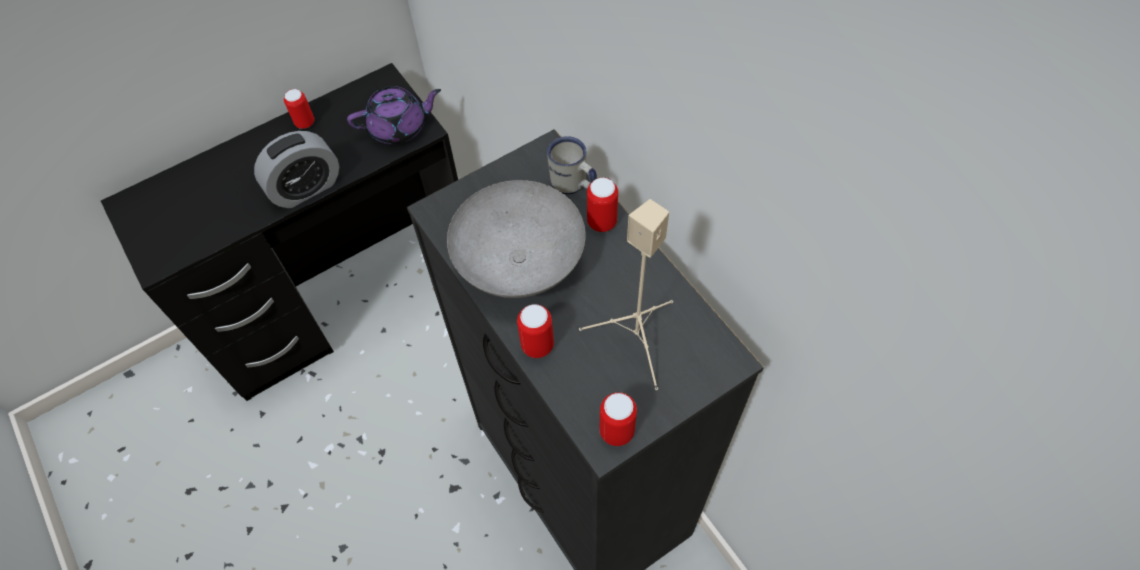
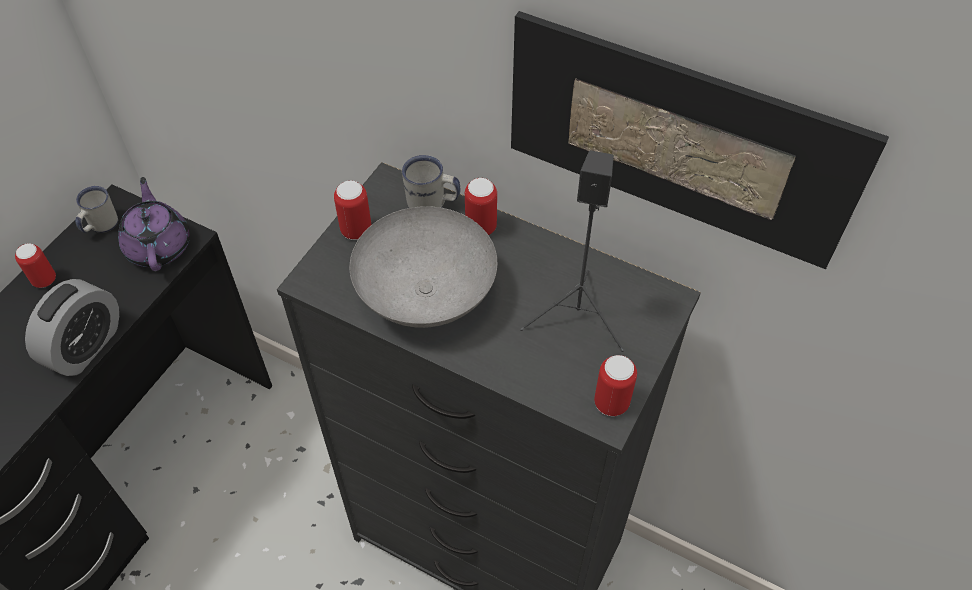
camera: 30 degrees left, 5 degrees down
(365, 94) = (100, 226): none -> white mug
(399, 127) = (159, 245): purple teapot -> purple teapot turned 60 degrees counterclockwise
(537, 345) = (491, 361): can -> can (356, 230)
(637, 340) = (578, 316): beige speaker -> black speaker
(767, 218) = (677, 140): none -> picture

